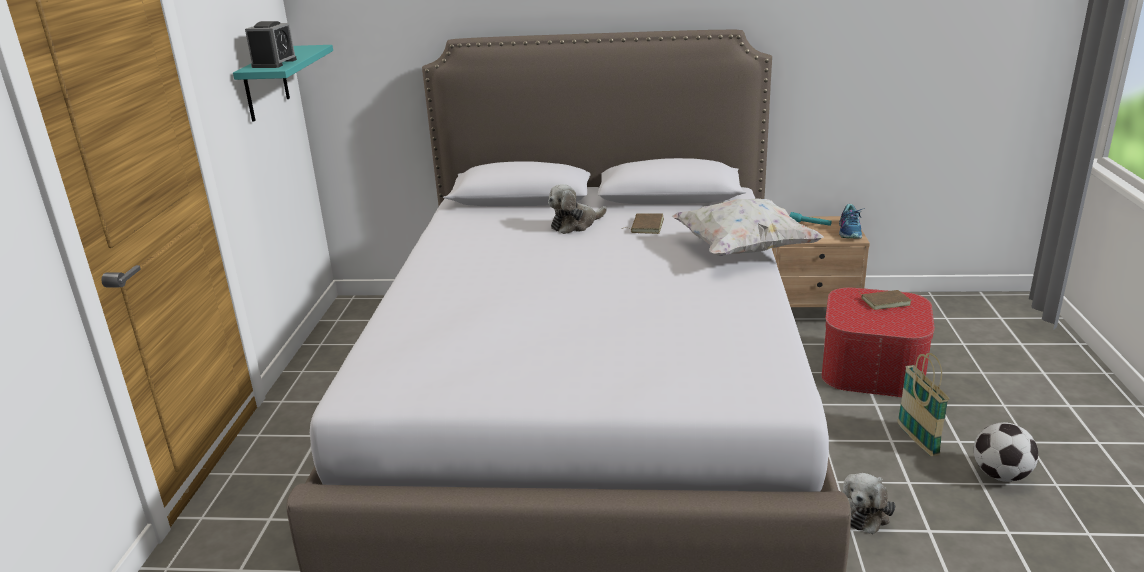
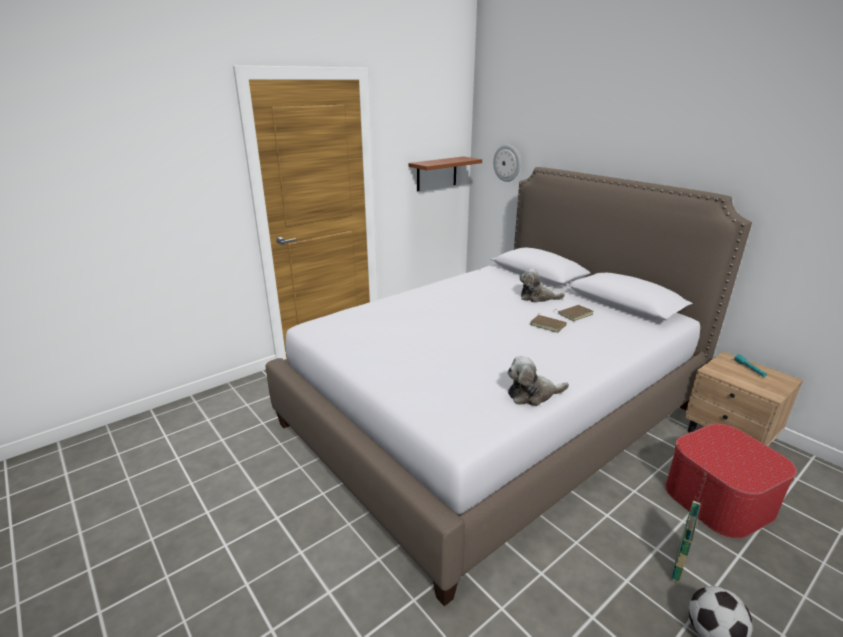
camera: 45 degrees right, 0 degrees up
(266, 84) = (436, 173): turquoise shelf -> brown shelf
(274, 63) = (433, 162): alarm clock -> none
(378, 43) = (507, 163): none -> wall clock
(743, 250) = (606, 352): white pillow -> none
(850, 231) = (777, 388): shoe -> none
(865, 512) = (566, 572): plush toy -> plush toy (532, 394)
(885, 301) = (751, 452): brown book -> brown book (548, 325)

